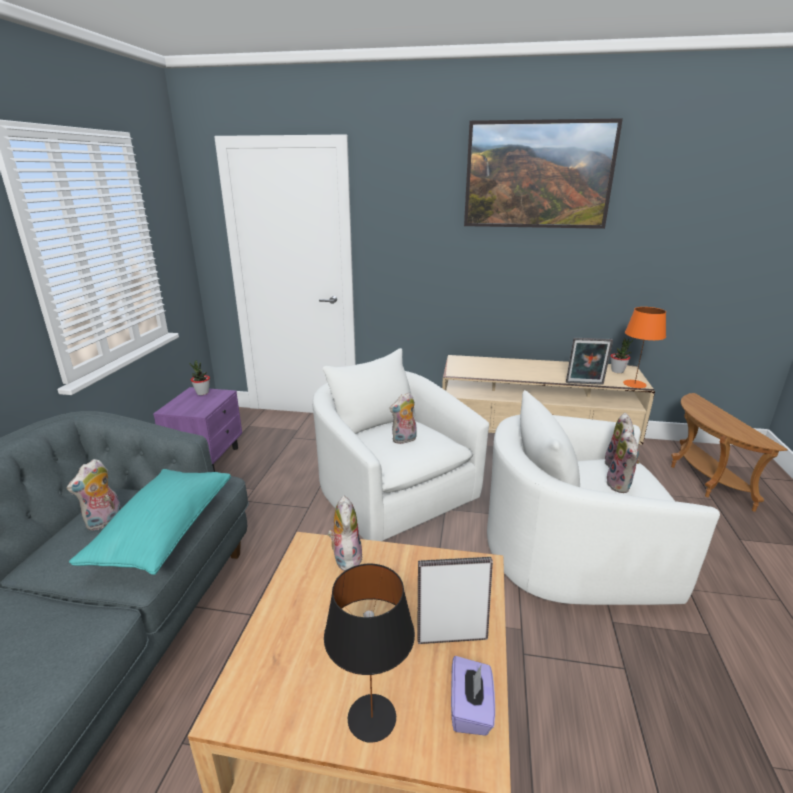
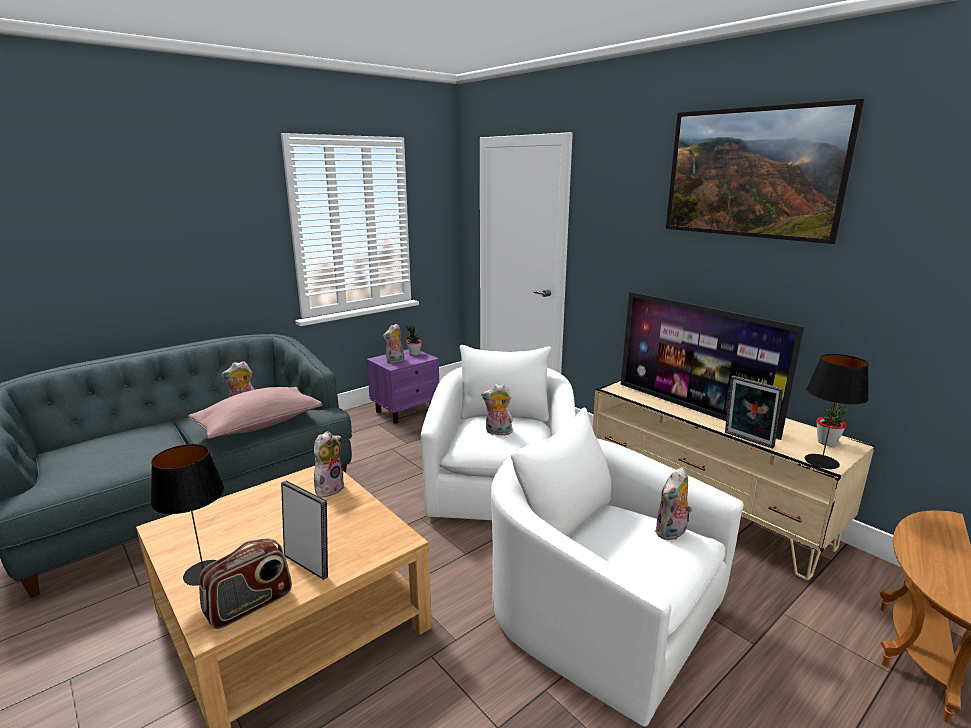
camera: 40 degrees right, 5 degrees down
(164, 532) = (259, 425): turquoise pillow -> pink pillow
(471, 709) = (249, 605): purple tissue box -> radio
(524, 372) = (694, 409): none -> television
(620, 485) = (635, 549): plush toy -> plush toy (395, 361)
(634, 384) = (821, 461): orange table lamp -> black table lamp

